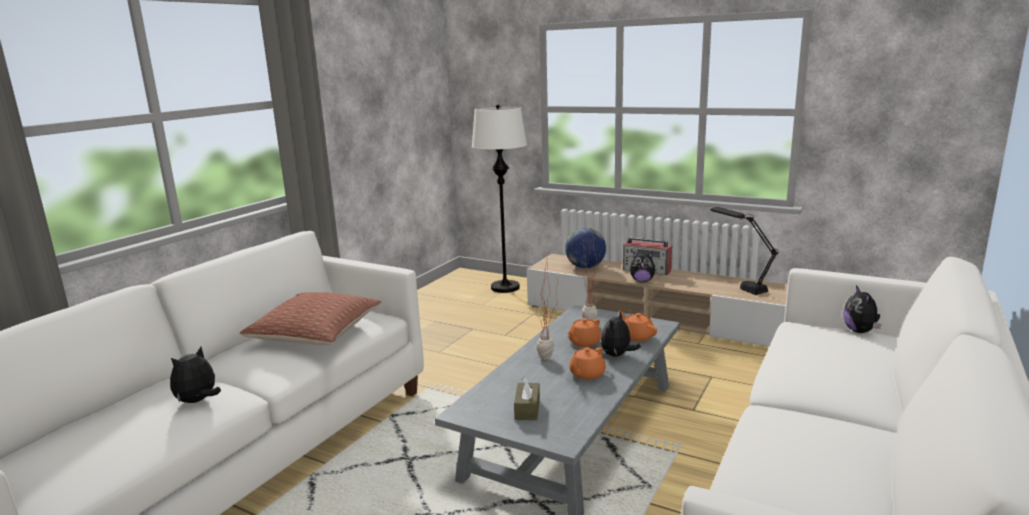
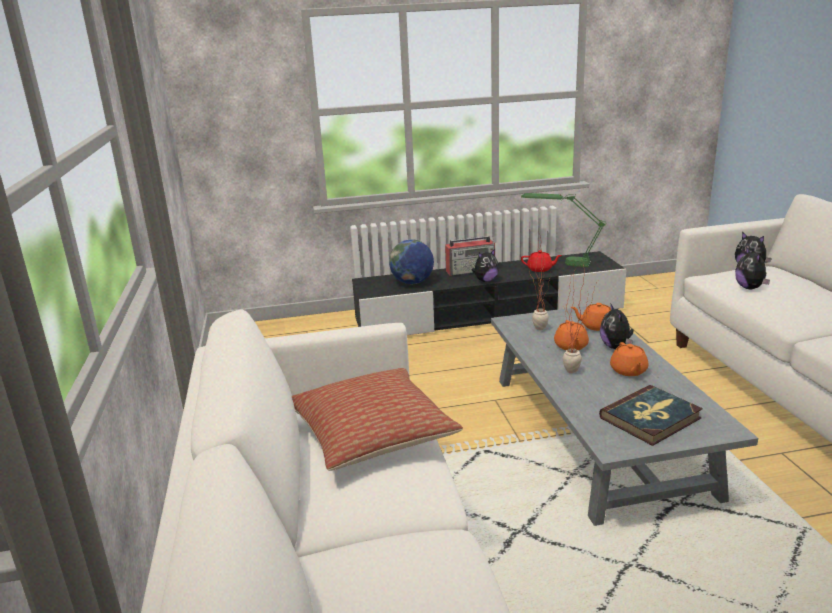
camera: 40 degrees left, 5 degrees up
(198, 401) = (435, 566): plush toy -> plush toy (750, 288)
(505, 287) = (303, 331): white floor lamp -> none
(527, 409) = (650, 418): brown tissue box -> book
(655, 317) = (489, 314): beige tv stand -> black tv stand
(707, 285) = (540, 269): none -> red teapot
(739, 284) = (561, 262): black table lamp -> green table lamp

